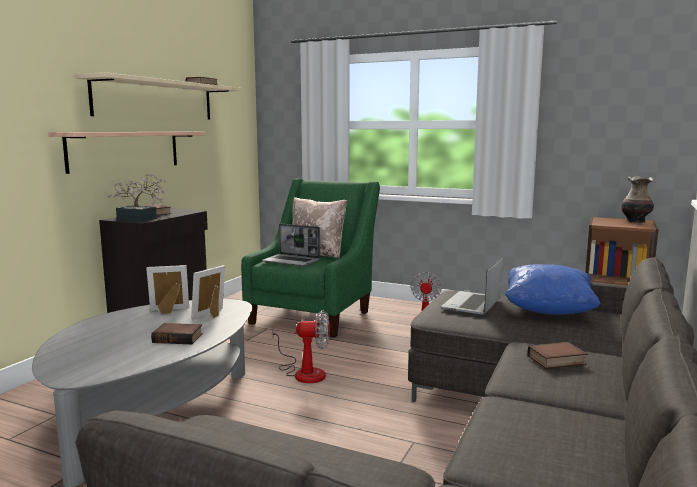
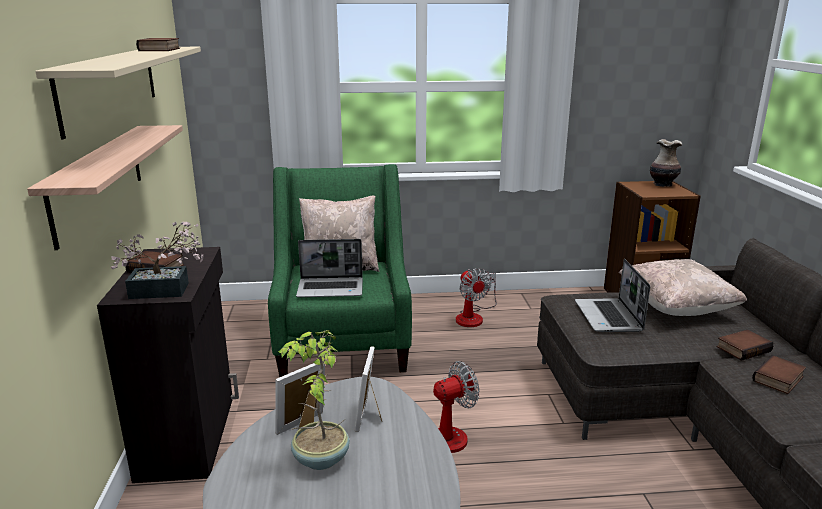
camera: 30 degrees left, 10 degrees up
(152, 323) = (319, 459): none -> potted plant
(179, 338) = (396, 475): book -> book (742, 348)
(548, 310) = (676, 308): blue pillow -> beige pillow

